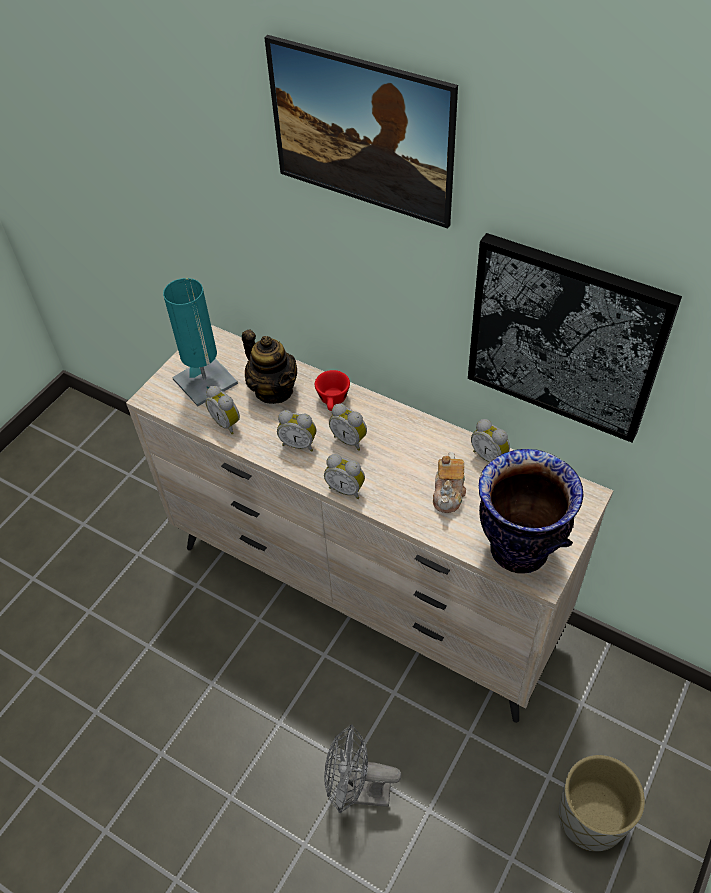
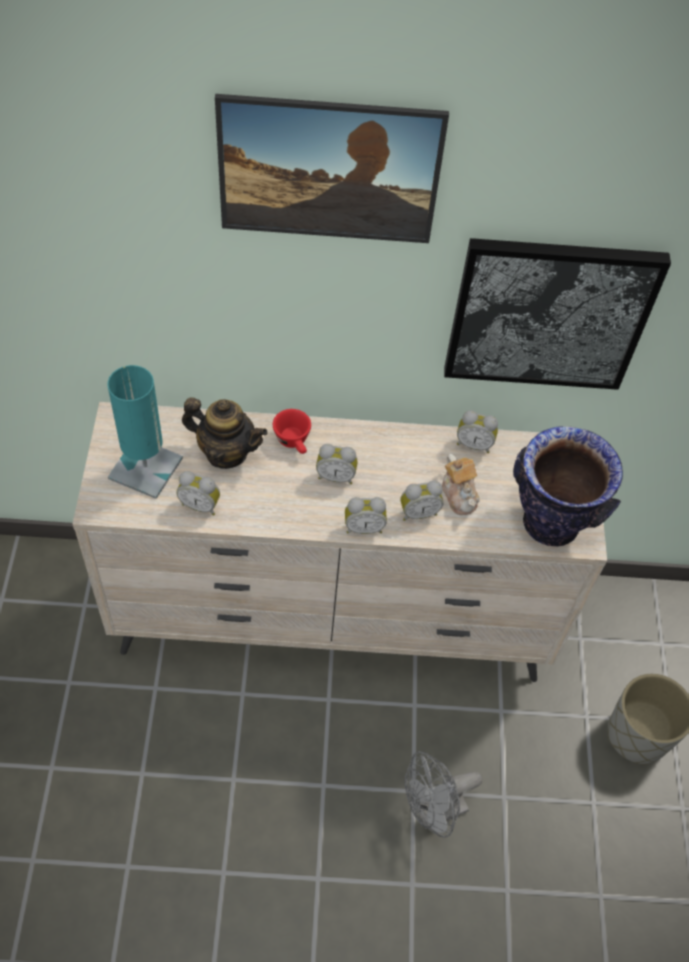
camera: 35 degrees left, 5 degrees up
(299, 444) = (288, 499): alarm clock -> alarm clock (418, 512)

